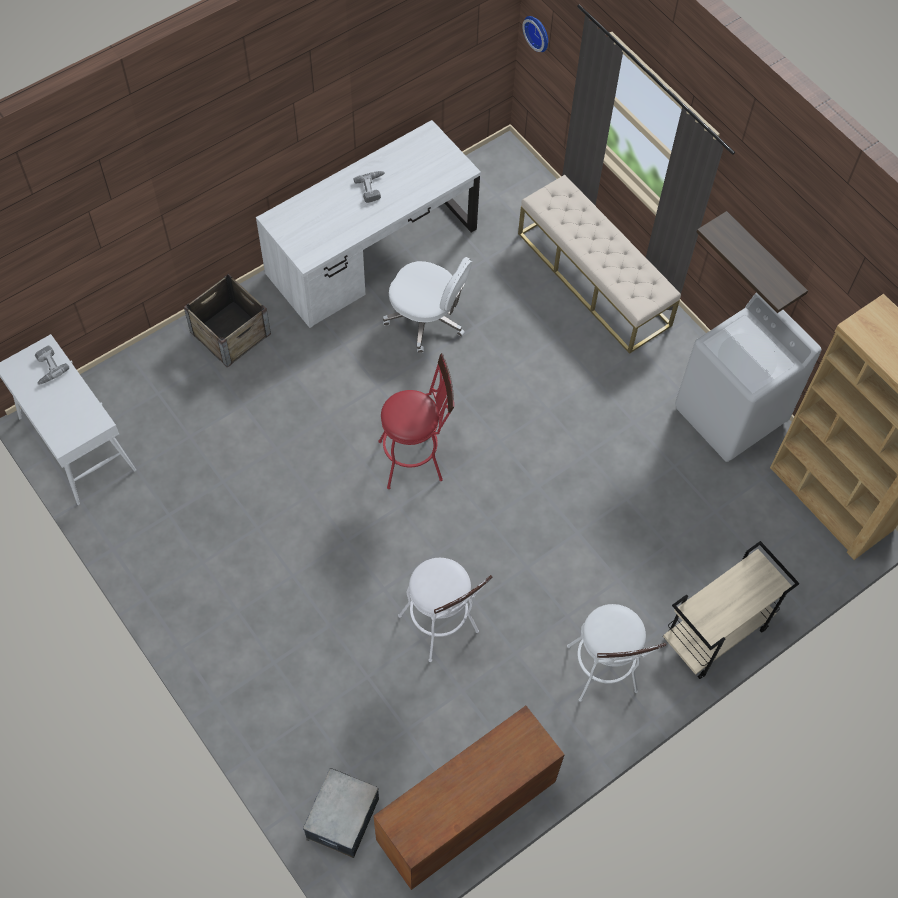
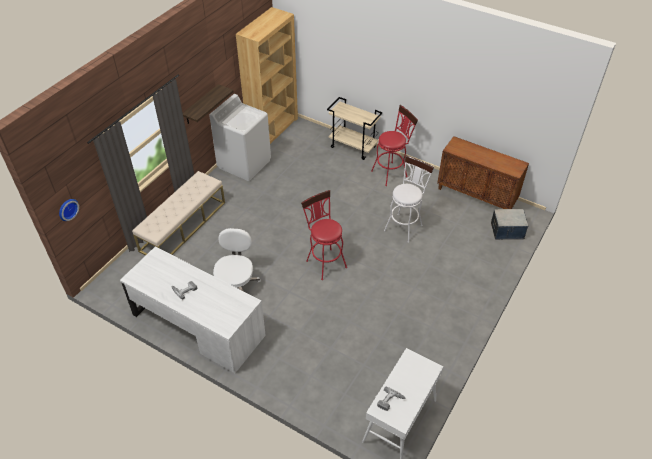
camera: 110 degrees left, 15 degrees down
(230, 333) = (286, 374): crate -> none
(603, 675) = (391, 172): white stool -> red stool

